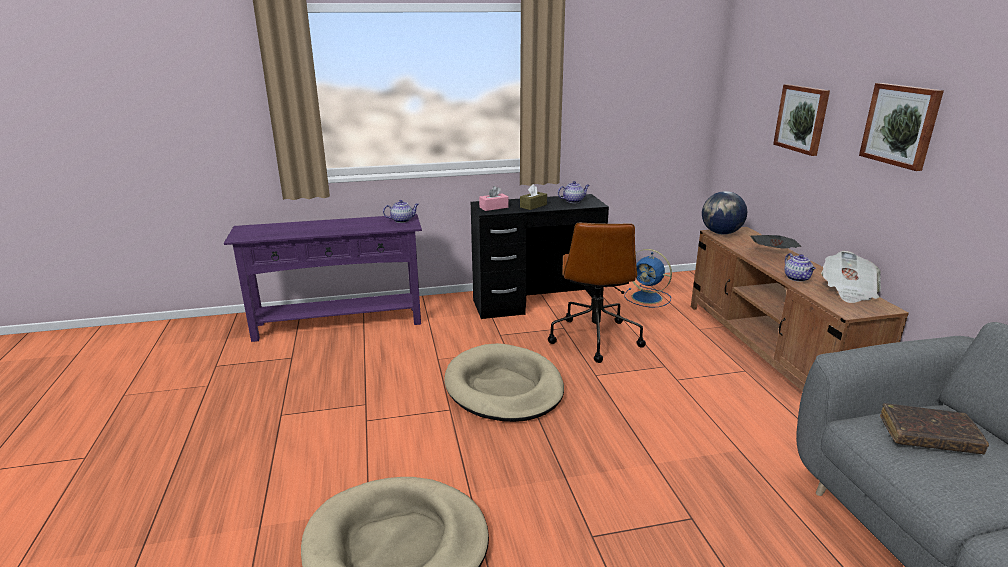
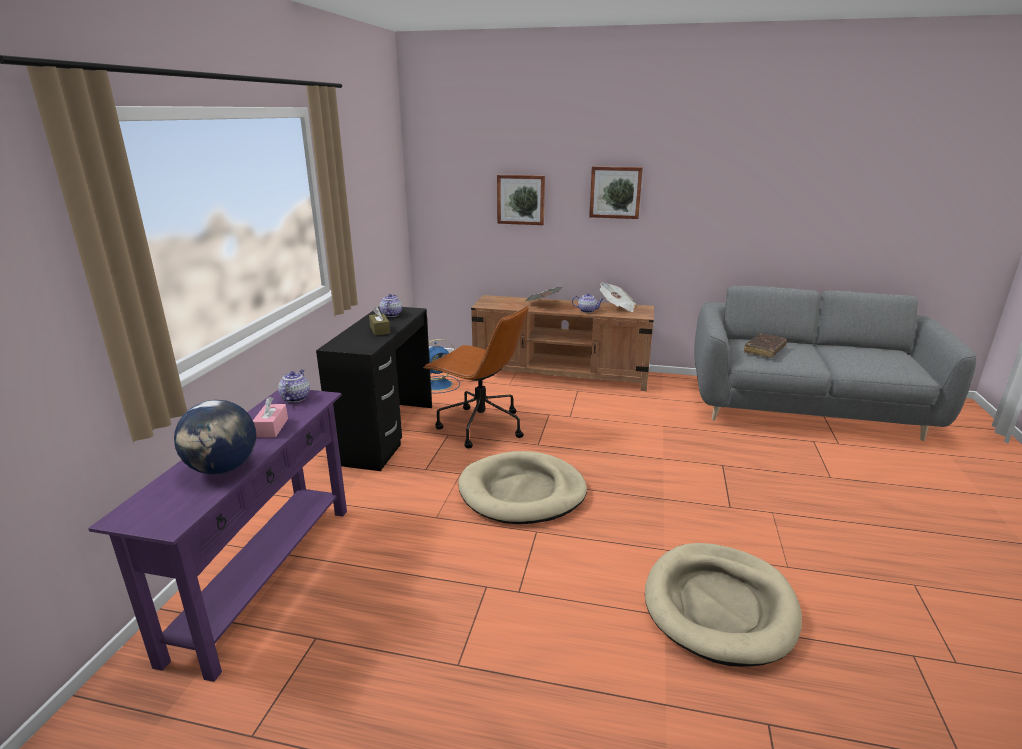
camera: 65 degrees left, 0 degrees up
(494, 207) = (356, 344): pink tissue box -> pink tissue box (271, 428)
(721, 233) = (486, 304): globe -> globe (222, 469)

